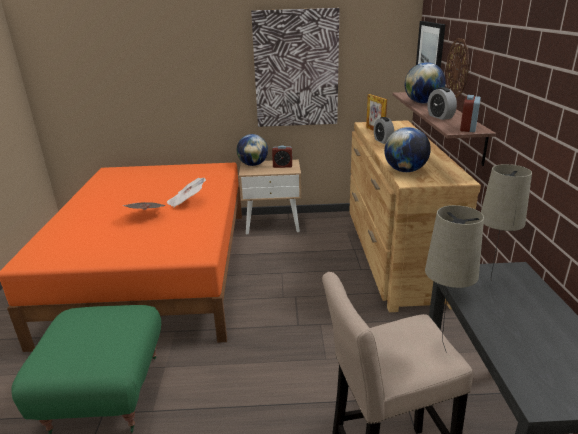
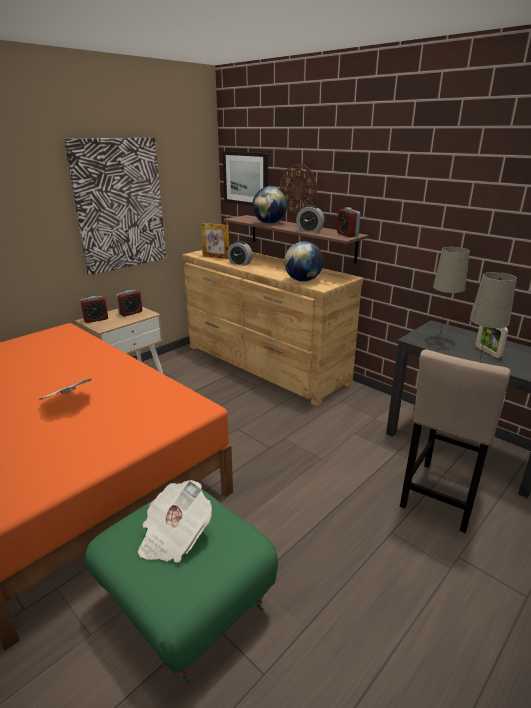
camera: 45 degrees left, 0 degrees up
(187, 202) = (90, 373): newspaper -> newspaper (174, 536)
(253, 164) = (96, 319): globe -> alarm clock
(522, 326) = (487, 352): none -> picture frame

